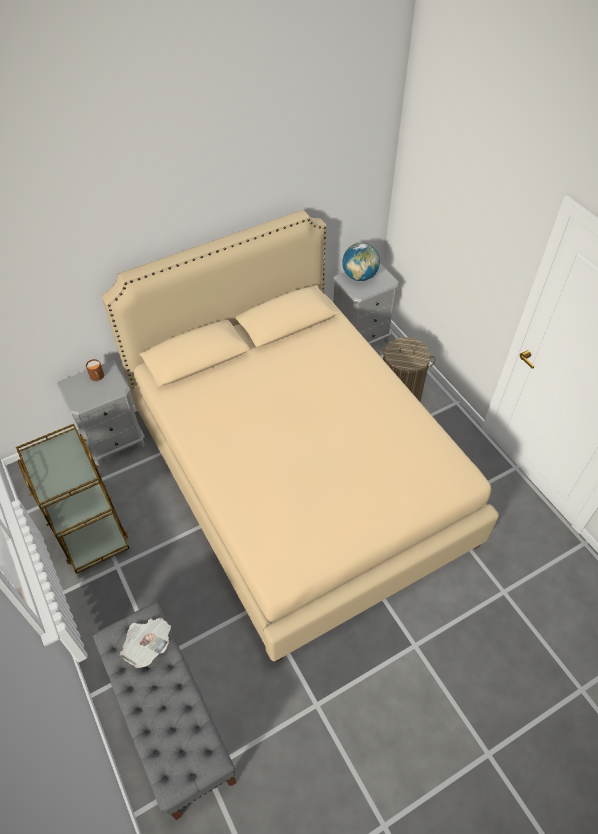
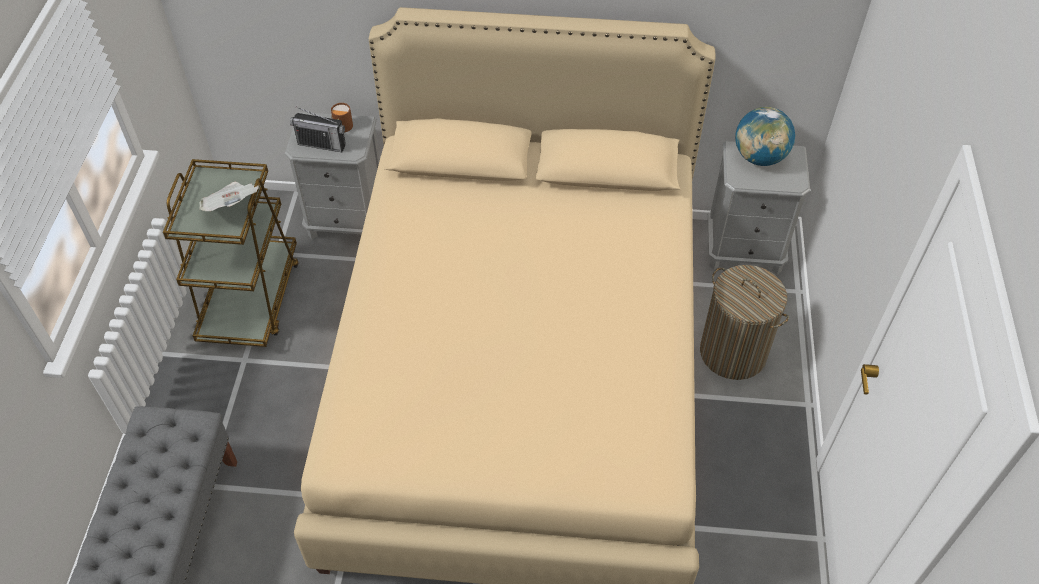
camera: 35 degrees right, 0 degrees up
(92, 394) = (322, 144): none -> radio
(147, 645) = (172, 451): newspaper -> newspaper (232, 207)

